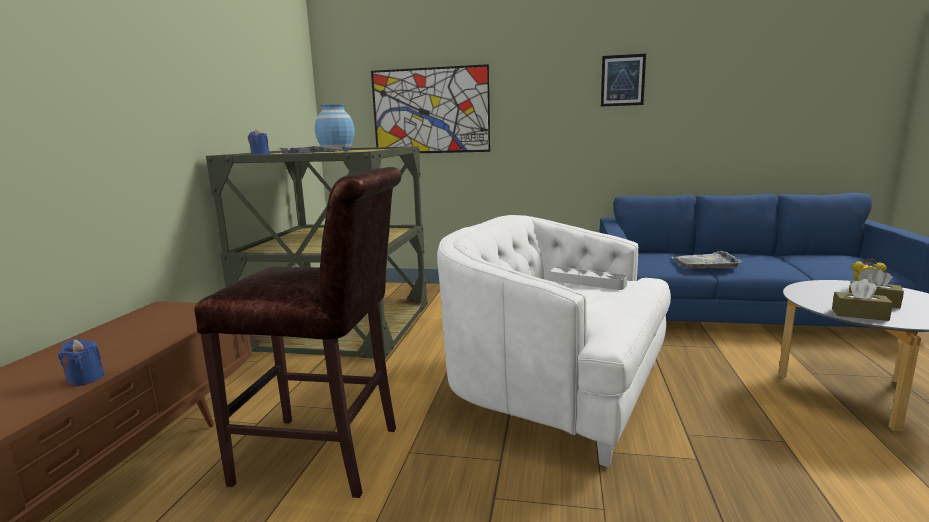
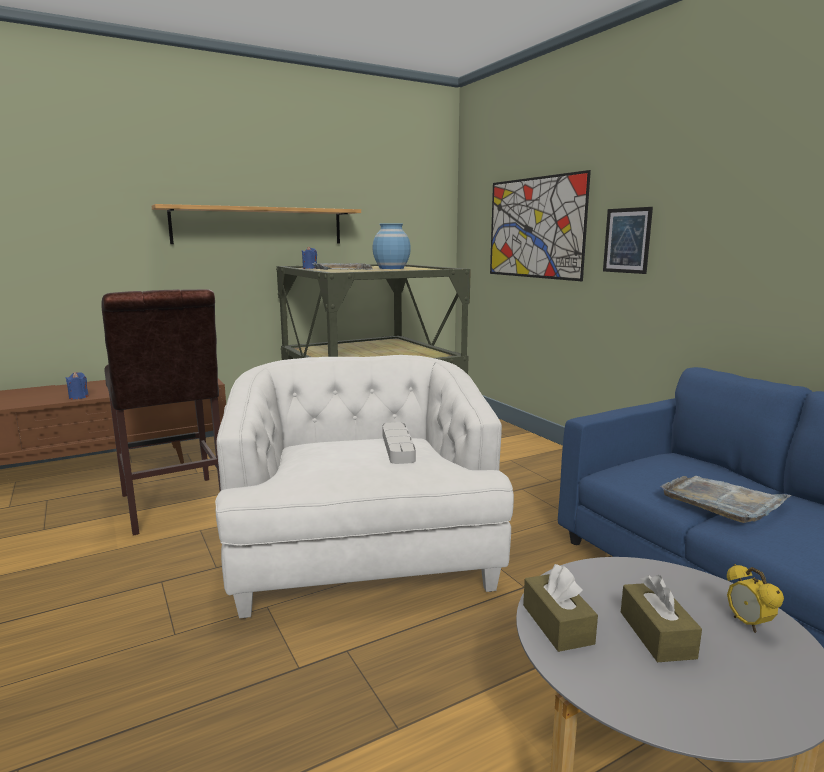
camera: 50 degrees right, 0 degrees up
(180, 104) = (259, 226): none -> shelf
(622, 80) = (749, 186): picture -> picture (627, 240)

